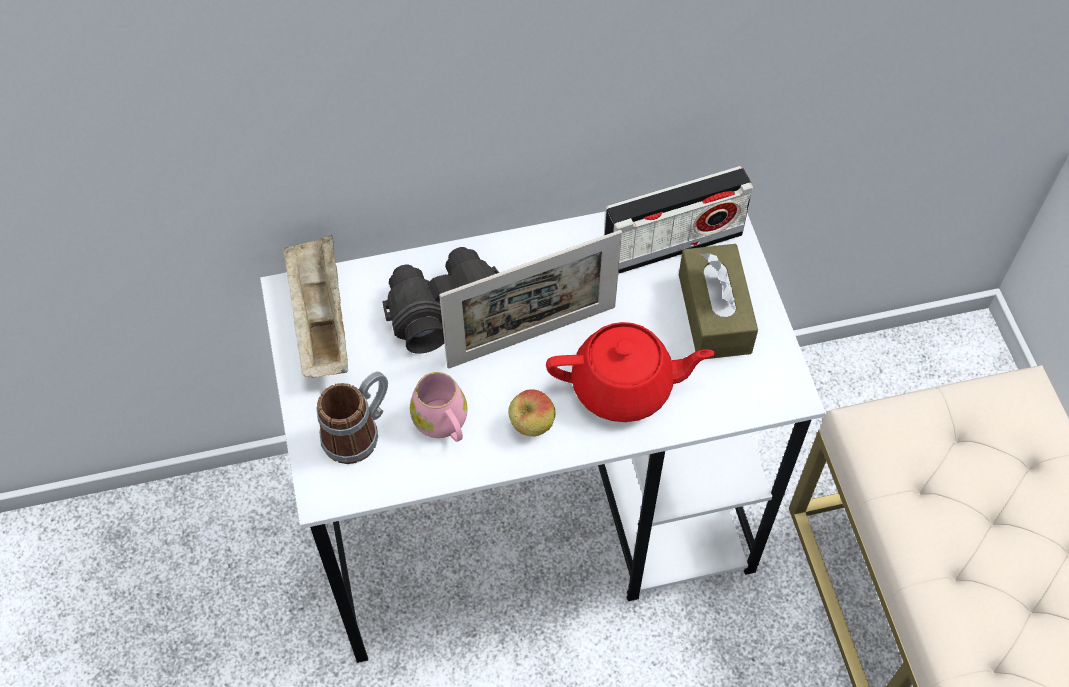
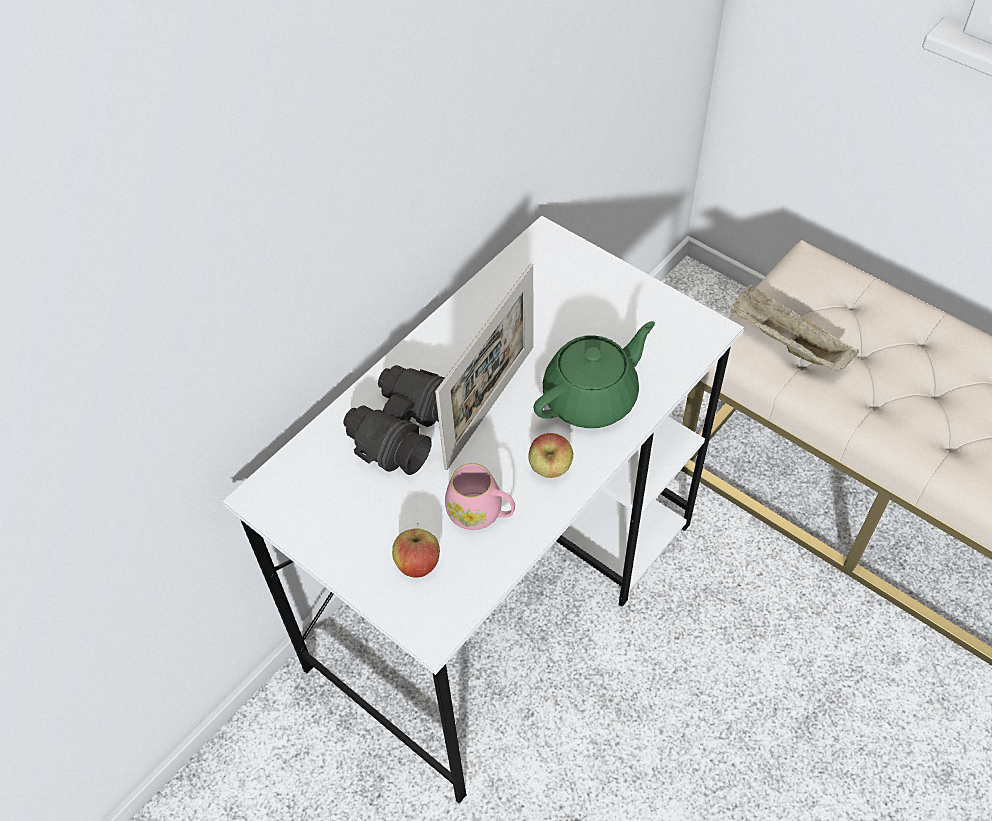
camera: 35 degrees left, 5 degrees down
(319, 319) = (305, 501): beige tray -> beige tray (785, 343)
(359, 431) = (418, 564): mug -> apple
(624, 387) = (592, 398): red teapot -> green teapot
(672, 245) = (534, 280): radio -> none
(714, 313) = (607, 308): brown tissue box -> none

